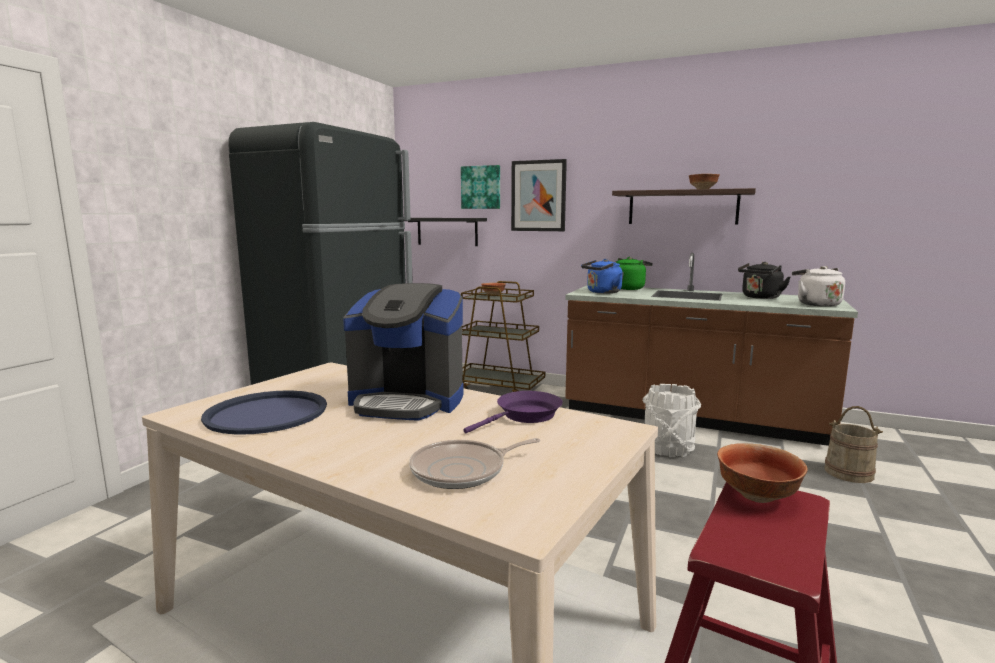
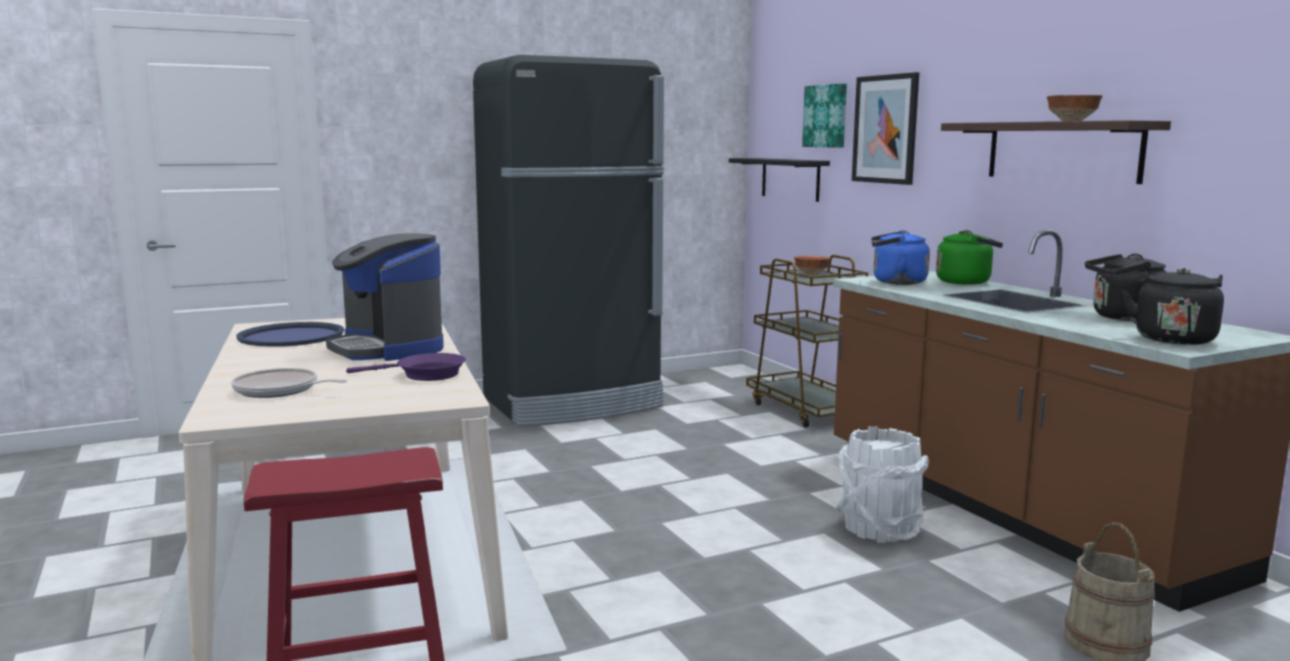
camera: 40 degrees right, 0 degrees up
(758, 496) = (398, 459): bowl -> none
(816, 304) = (1172, 338): white kettle -> black kettle

